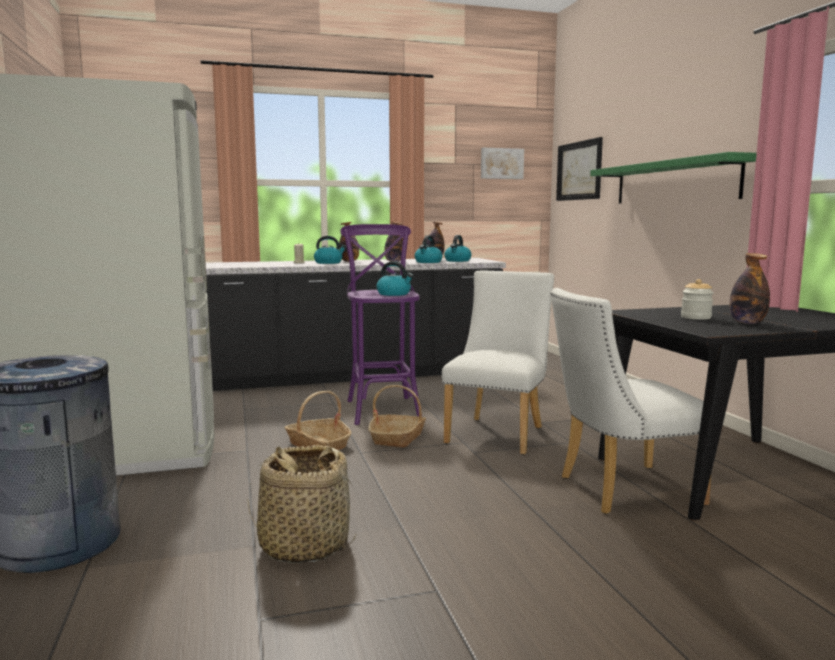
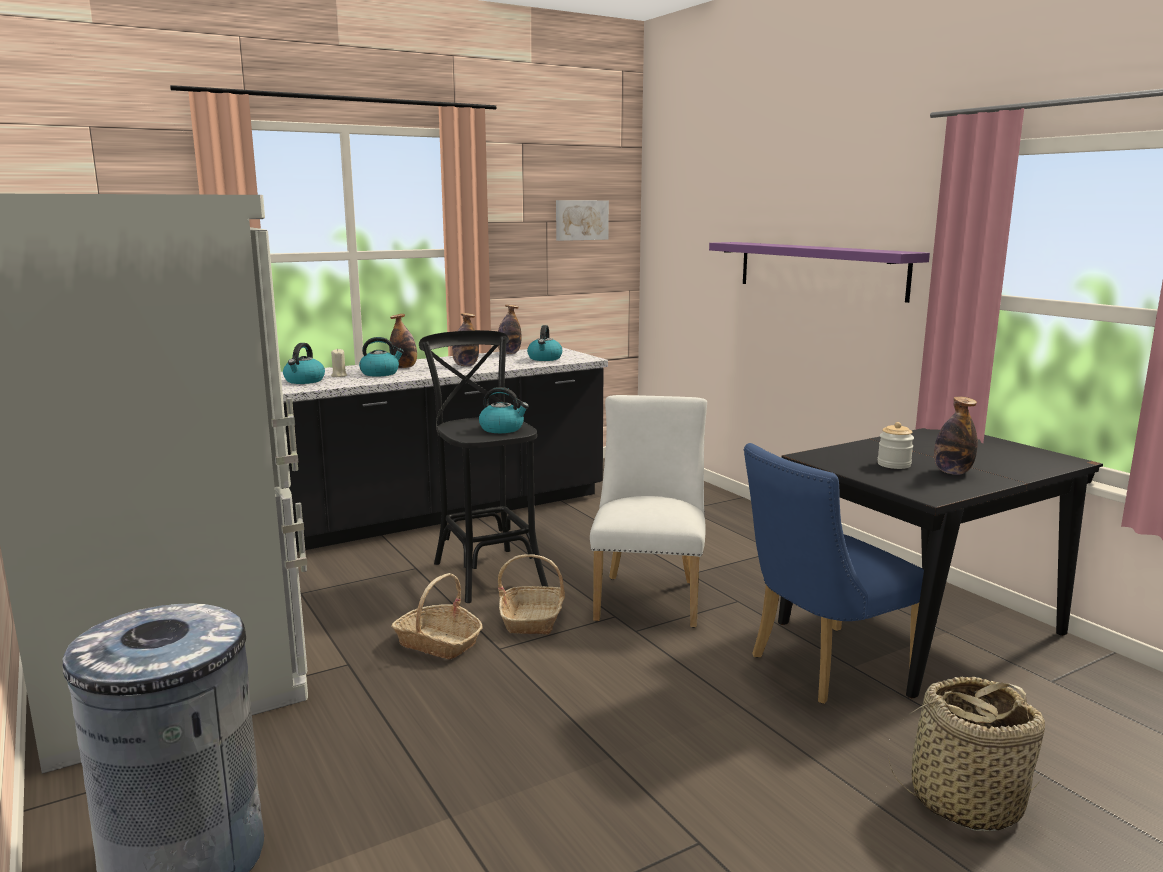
camera: 15 degrees left, 5 degrees up
(304, 545) = (512, 806): basket -> basket (964, 801)
(383, 408) = (487, 571): purple stool -> black stool
(428, 262) = (511, 365): kettle -> kettle (304, 381)
(579, 171) = (683, 234): picture -> none
(619, 491) = (822, 668): white chair -> blue chair
(674, 182) = (819, 269): green shelf -> purple shelf

